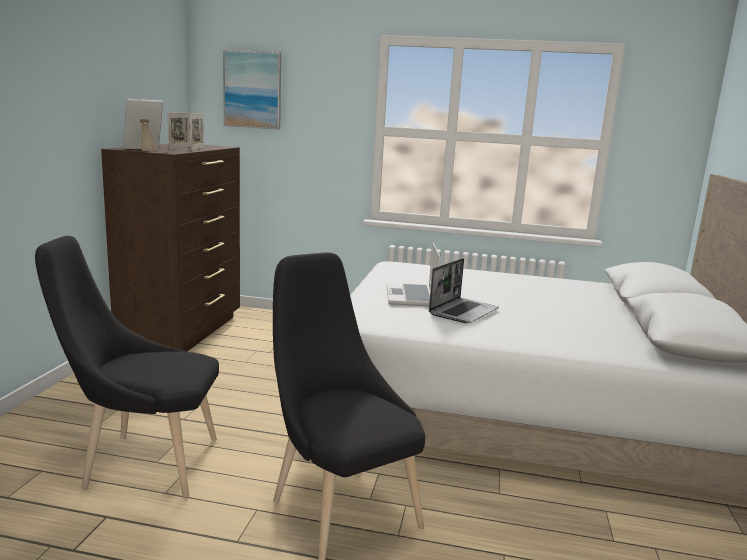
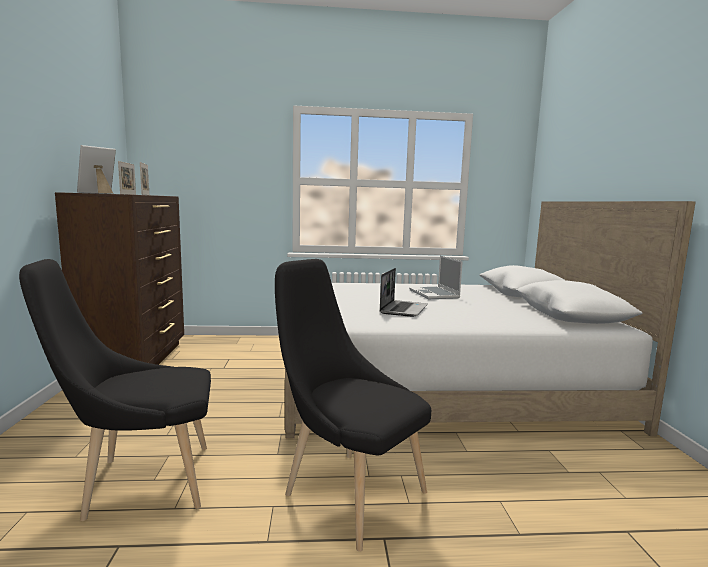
camera: 15 degrees left, 5 degrees down
(252, 90) = (185, 150): picture -> none
(411, 297) = (355, 303): laptop -> laptop (435, 294)

